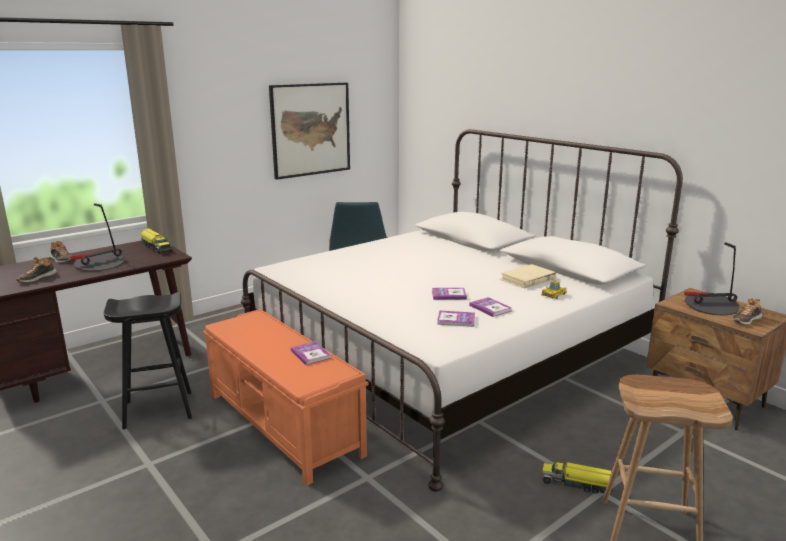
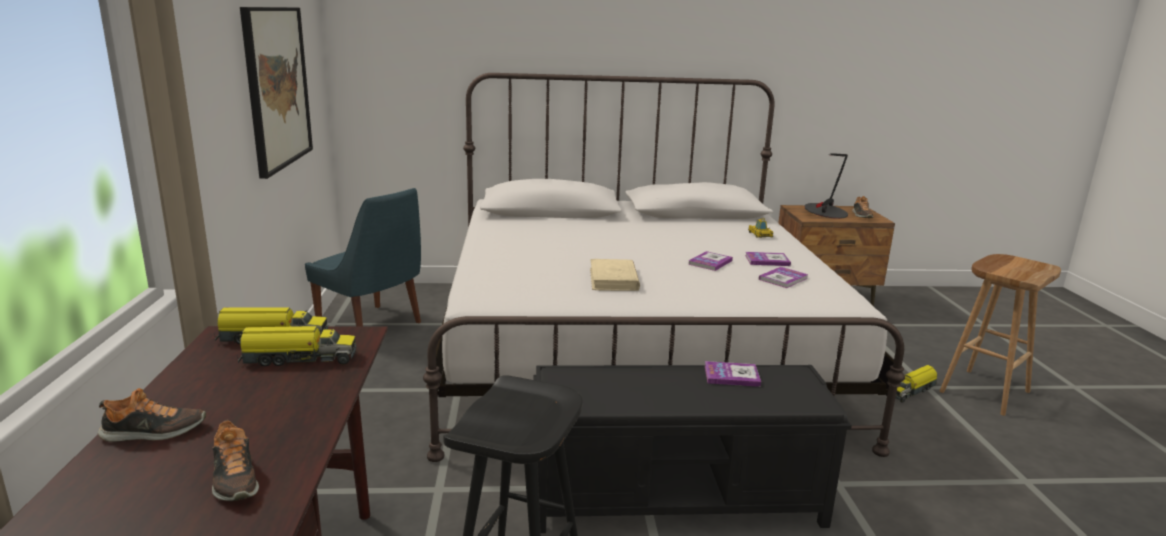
camera: 55 degrees left, 0 degrees up
(100, 264) = (272, 400): table lamp -> none
(140, 256) = (298, 359): none -> toy truck
(284, 424) = (677, 498): orange bench -> black bench
(527, 279) = (709, 229): beige book -> beige book (613, 279)

